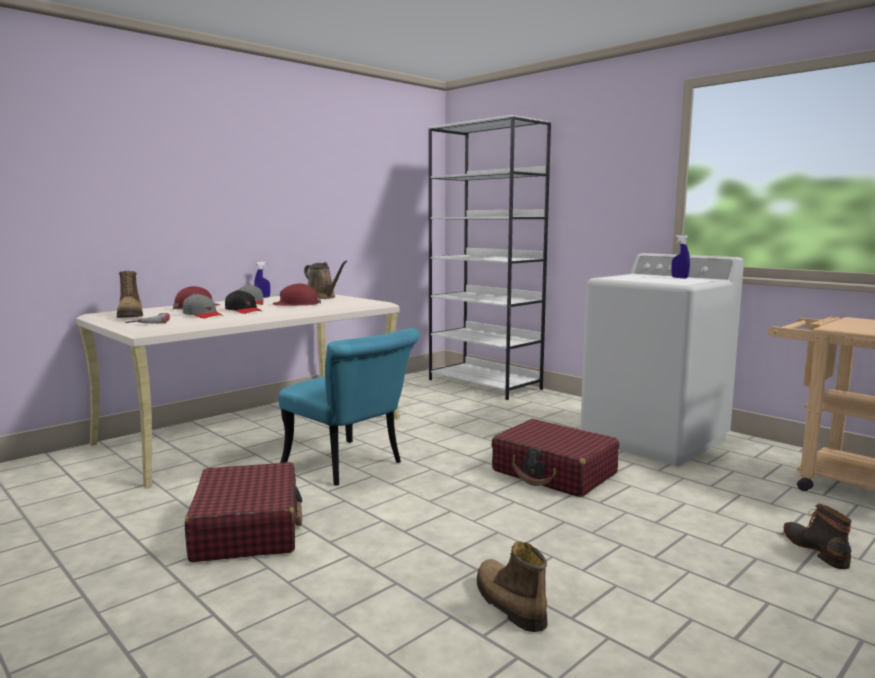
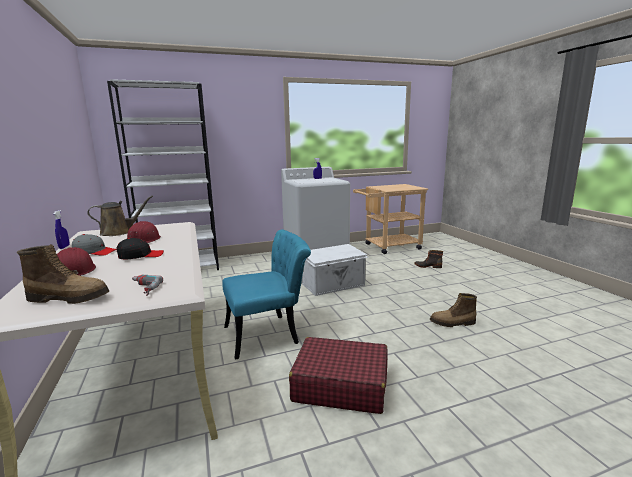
camera: 65 degrees left, 5 degrees up
(203, 315) = (137, 269): grey cap -> none
(554, 472) = (333, 284): red suitcase -> white storage box

